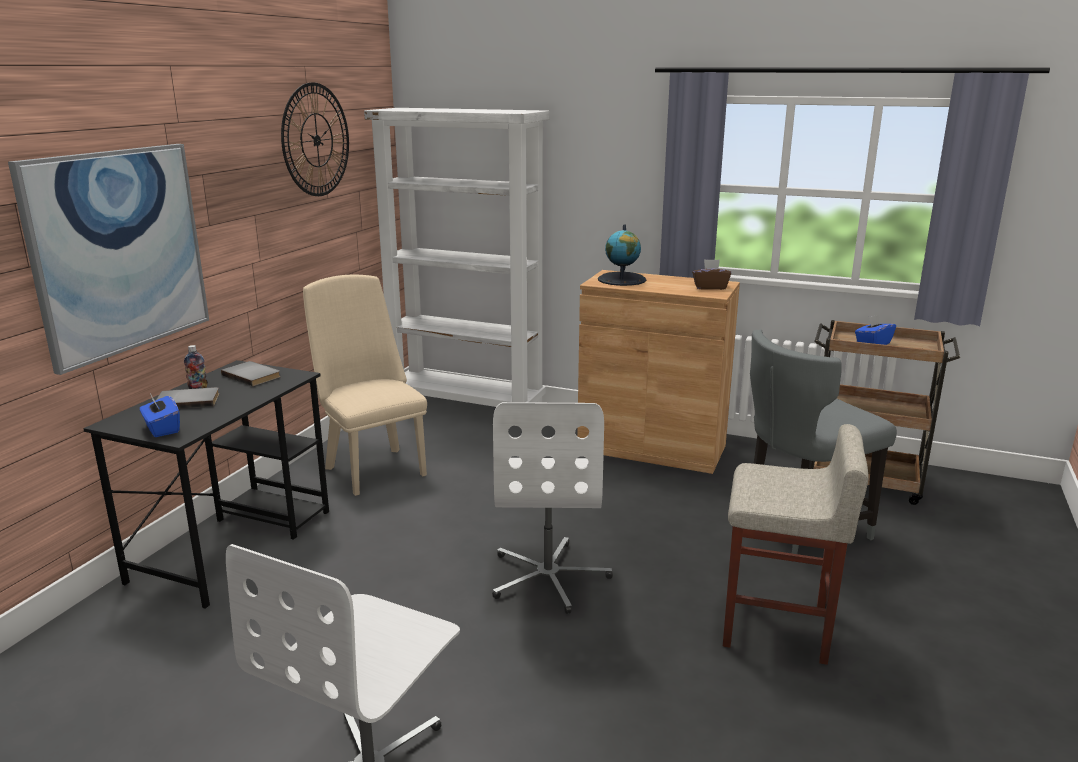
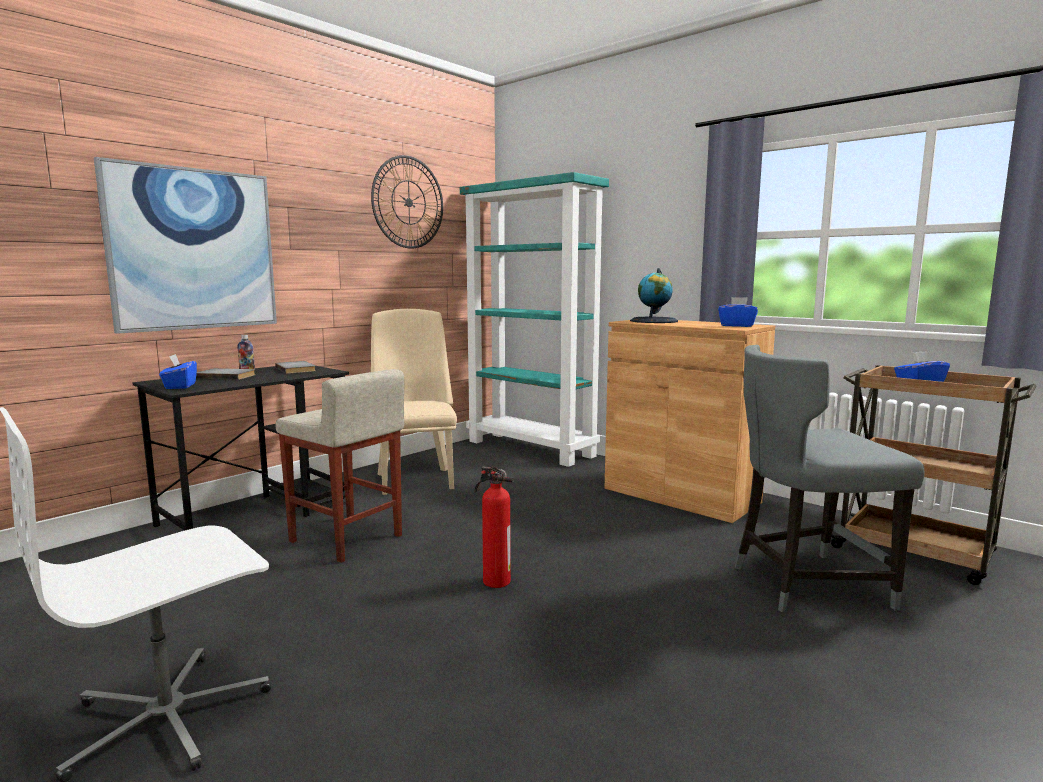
camera: 20 degrees right, 10 degrees down
(468, 407) = (531, 448): white bookcase -> turquoise bookcase
(549, 576) = (494, 580): white office chair -> fire extinguisher
(710, 287) = (737, 325): brown tissue box -> blue tissue box
(777, 627) = (716, 677): beige stool -> beige stool (347, 539)

